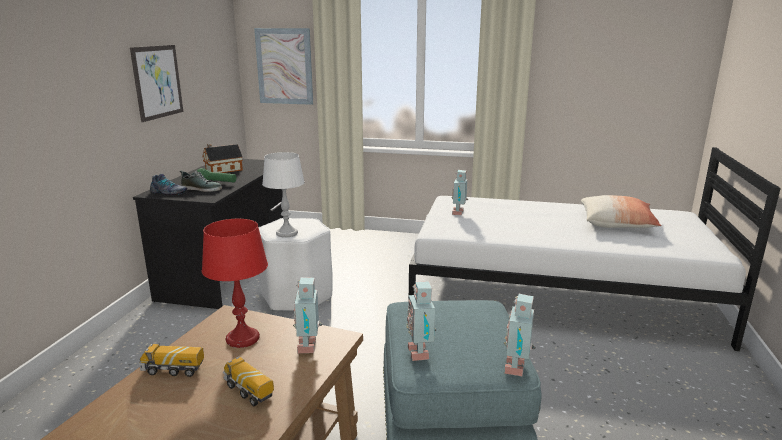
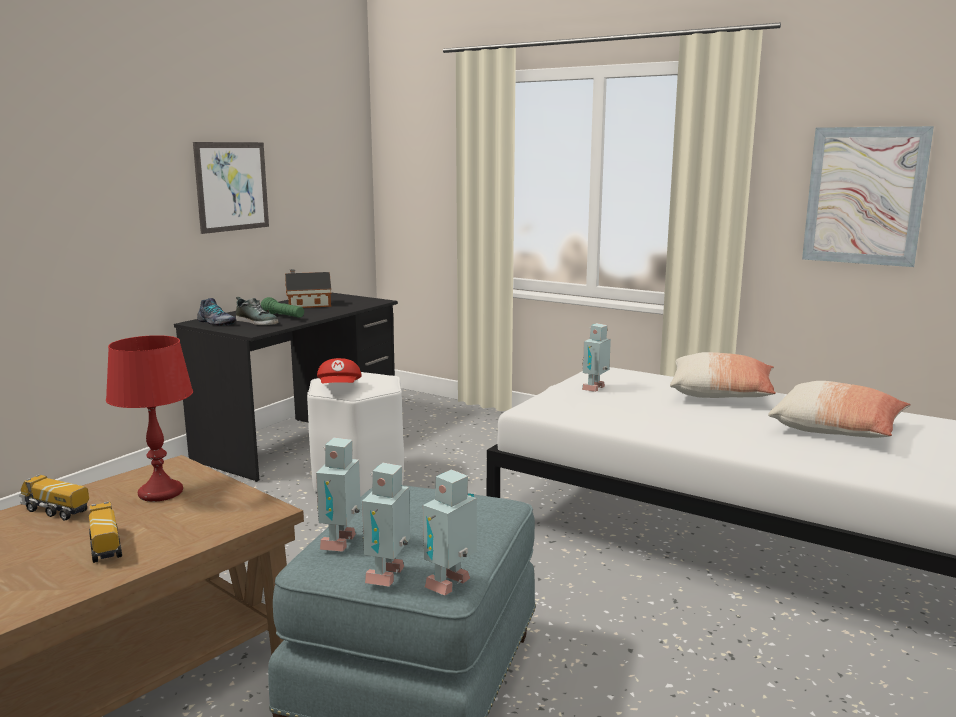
camera: 20 degrees right, 5 degrees down
(284, 66) = (424, 176): picture -> picture (864, 196)
(287, 233) = (340, 388): white table lamp -> red cap
(309, 346) = (224, 513): toy robot -> toy robot (389, 575)
(534, 208) = (721, 394): none -> pillow

